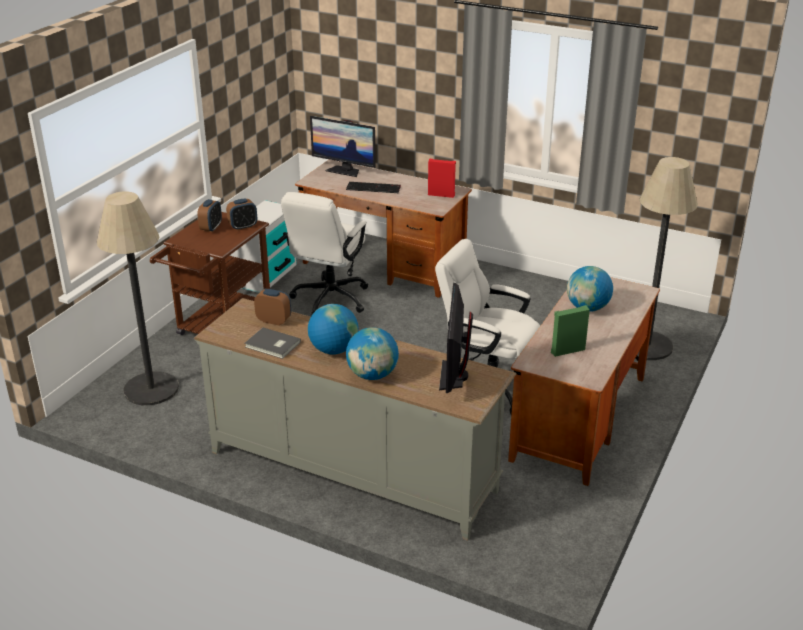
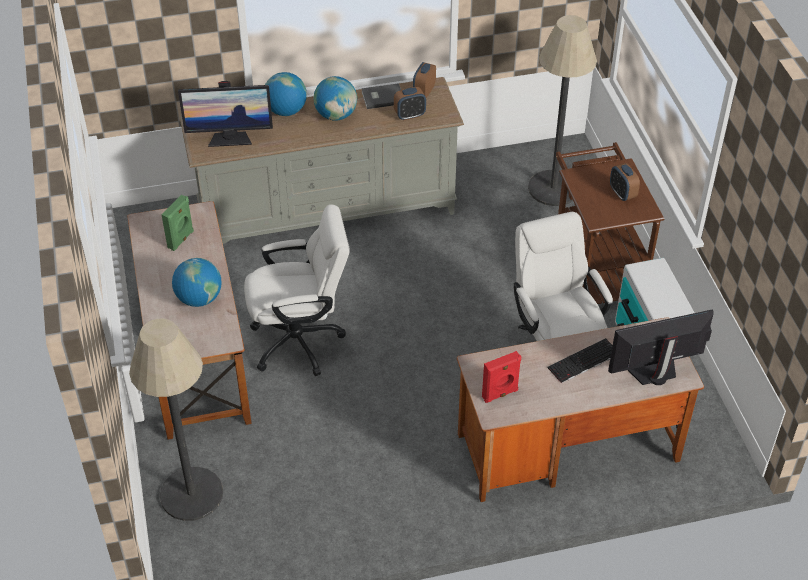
camera: 140 degrees right, 15 degrees up
(243, 226) = (600, 211): alarm clock -> alarm clock (424, 91)
(453, 376) = (230, 138): monitor -> monitor turned 120 degrees clockwise

